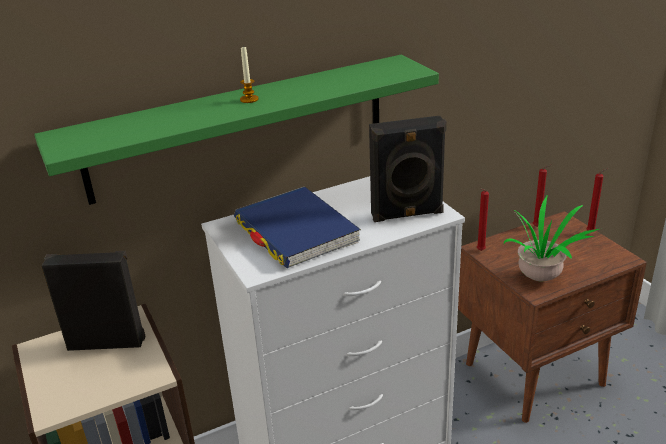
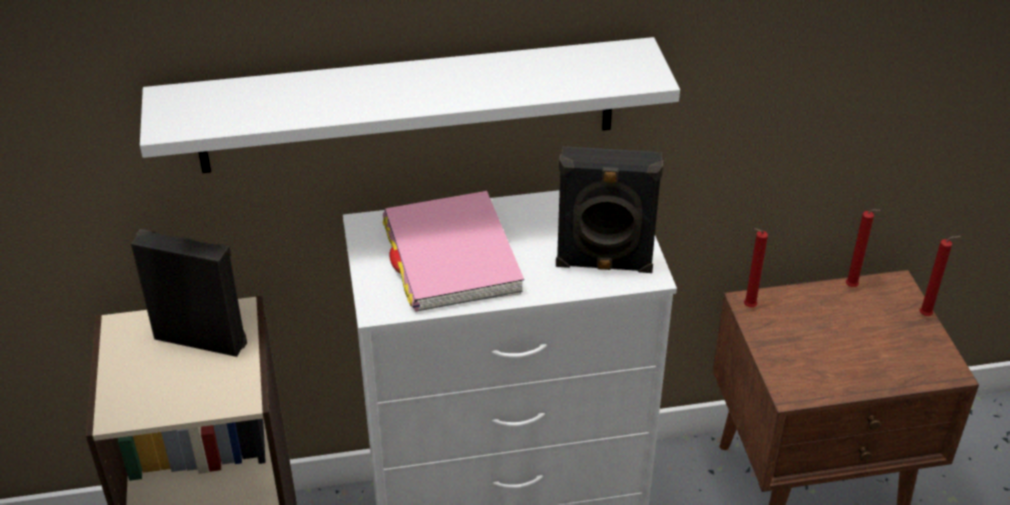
camera: 15 degrees right, 10 degrees up
(240, 127) = (407, 106): green shelf -> white shelf
(249, 99) = (412, 85): candle -> none
(296, 231) = (451, 257): blue book -> pink book
(541, 276) = (812, 370): potted plant -> none

